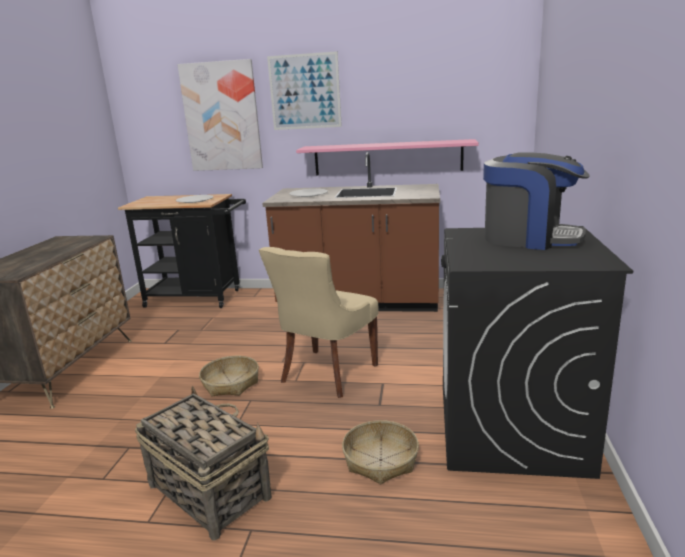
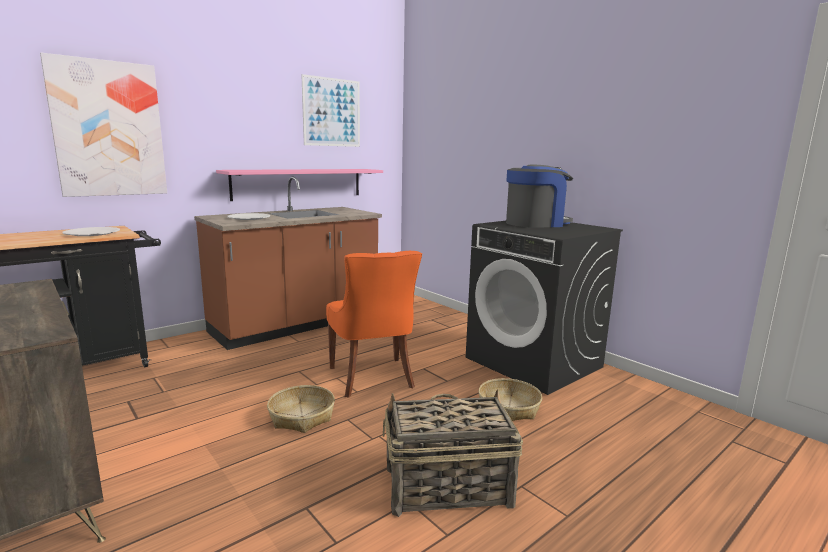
camera: 50 degrees left, 5 degrees down
(305, 92) = (217, 112): picture -> picture (331, 112)
(327, 374) = (372, 378): beige chair -> orange chair

